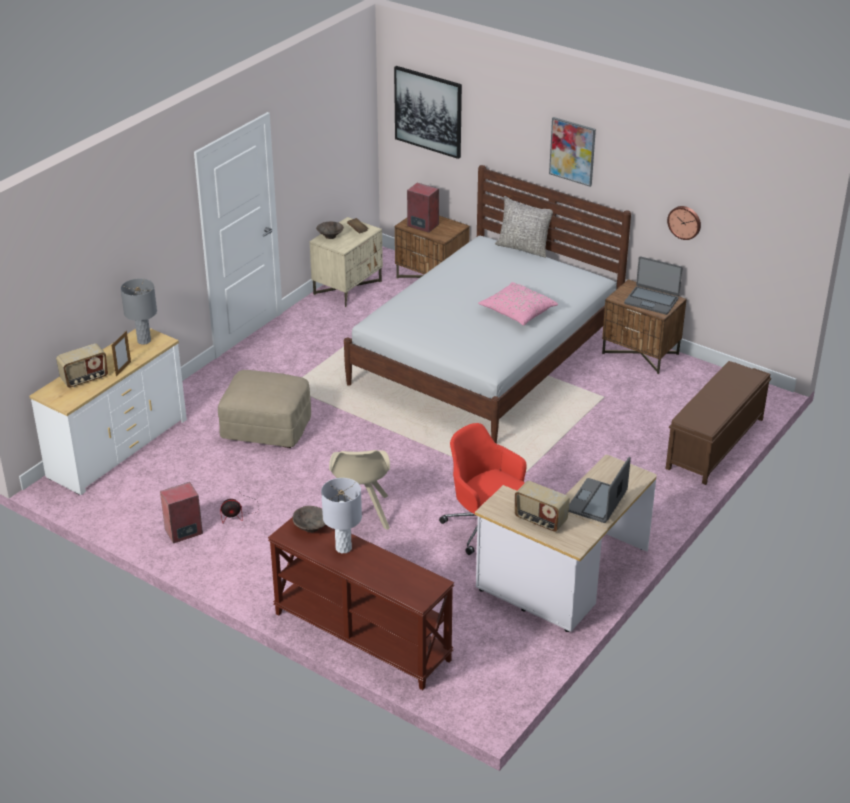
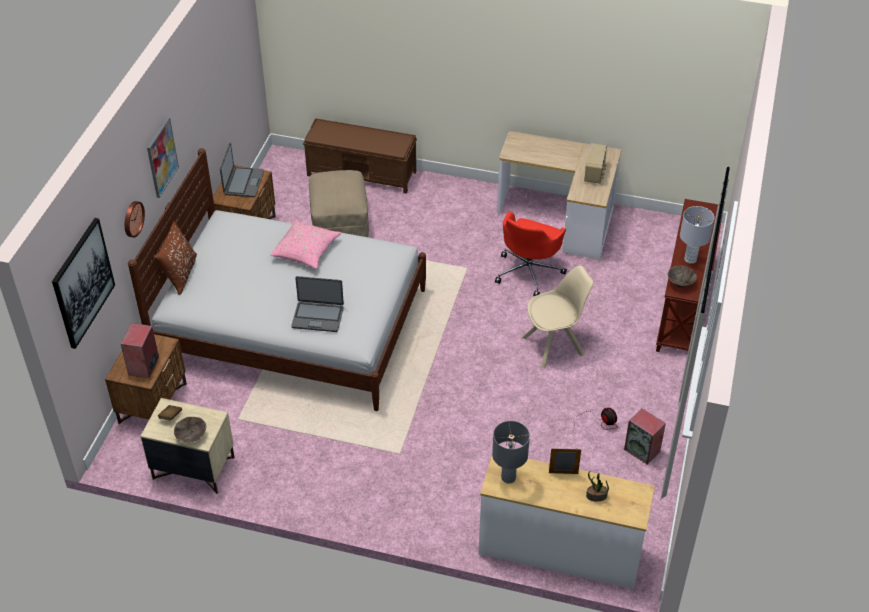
camera: 110 degrees left, 10 degrees up
(84, 379) = (596, 496): radio -> potted plant
(267, 427) = (471, 447): beige ottoman -> beige ottoman (339, 220)
(523, 248) = (180, 274): grey pillow -> brown pillow
(597, 502) = (557, 152): laptop -> laptop (318, 317)
(684, 222) = (216, 111): wall clock -> wall clock (132, 219)

